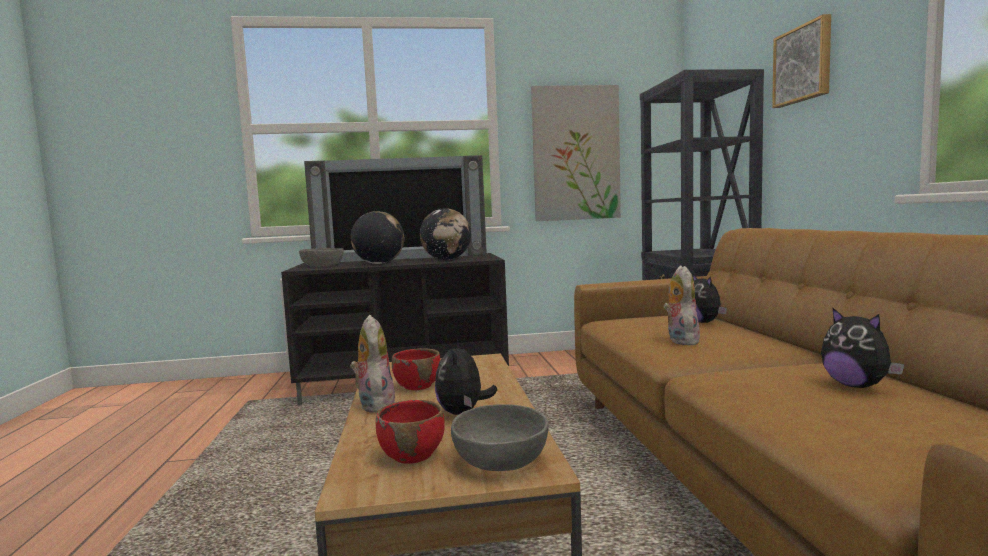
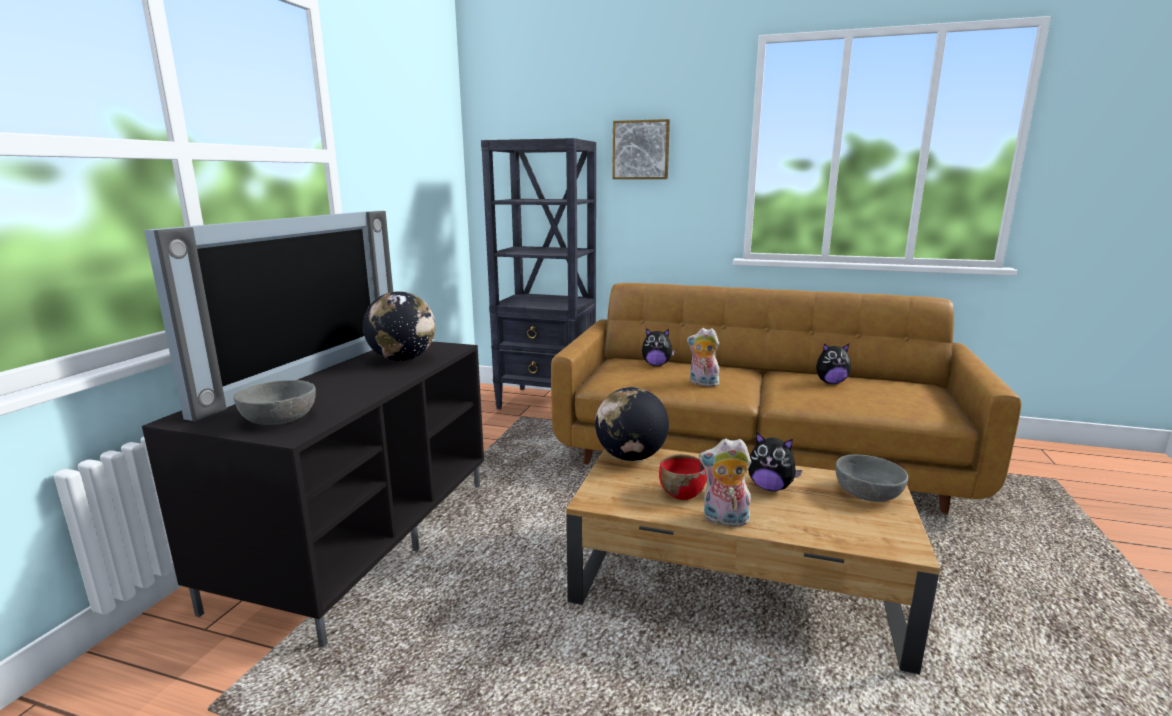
camera: 65 degrees left, 10 degrees up
(379, 263) = (351, 388): globe -> globe (630, 457)
(412, 454) = (851, 520): red bowl -> none
(575, 153) = (402, 198): picture -> none

